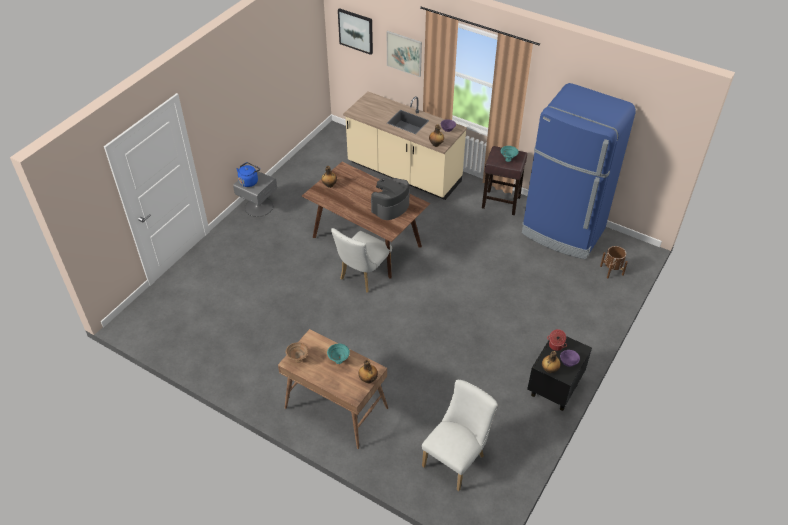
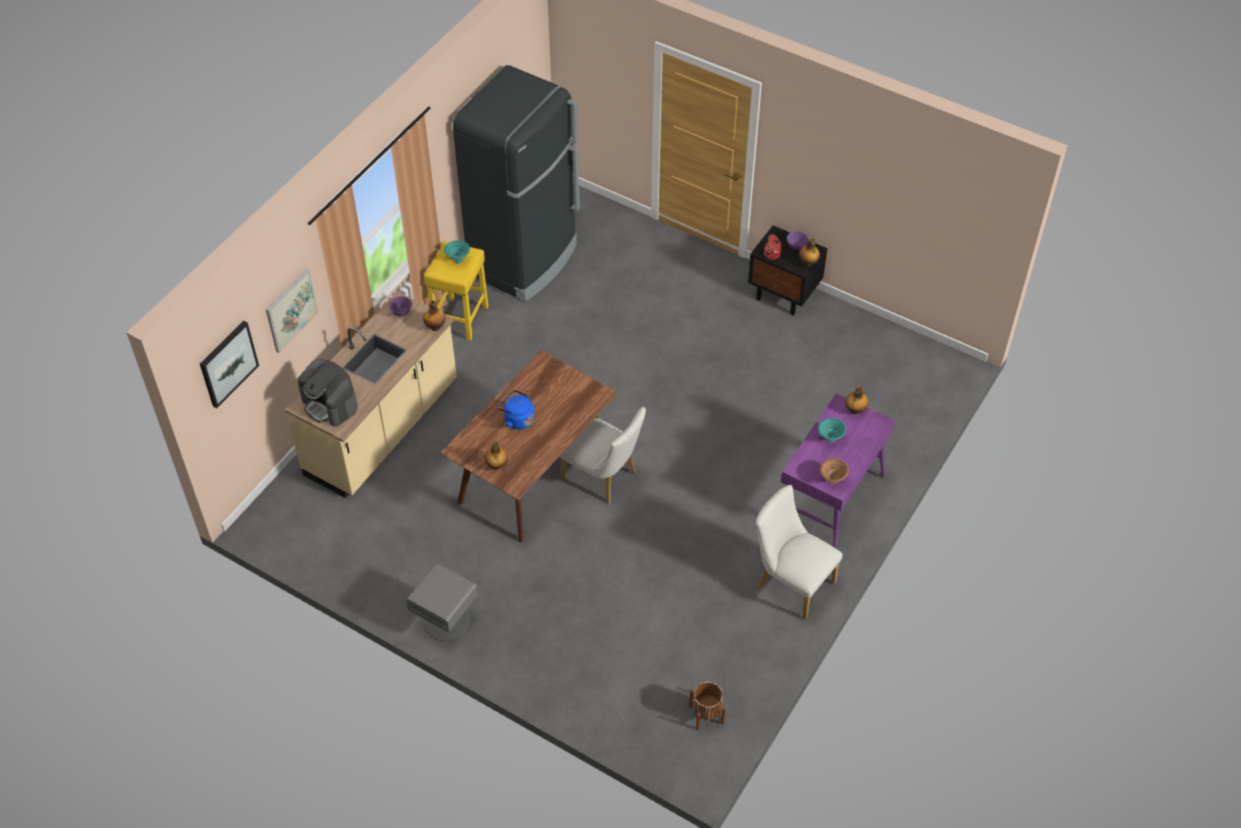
camera: 90 degrees left, 5 degrees up
(249, 181) = (441, 597): blue kettle -> blue kettle (517, 419)
(335, 408) = (829, 500): brown desk -> purple desk
(390, 207) = (548, 393): coffee machine -> coffee machine (330, 404)
(456, 458) = (885, 385): white chair -> white chair (791, 582)
(500, 202) = (460, 320): brown stool -> yellow stool
(563, 232) = (524, 260): blue fridge -> black fridge
(612, 270) = (595, 222): brown planter -> brown planter (706, 714)

